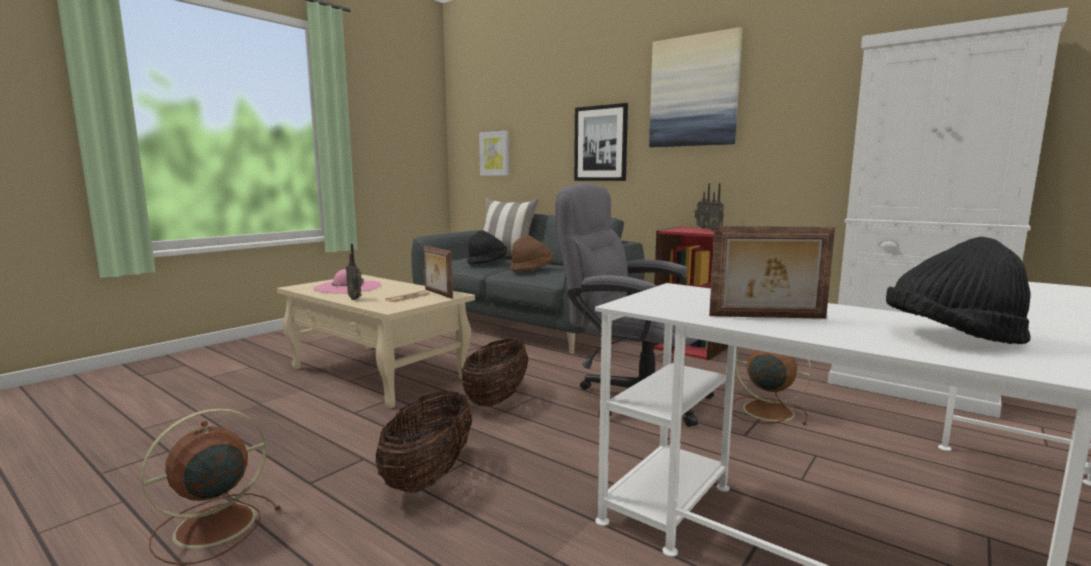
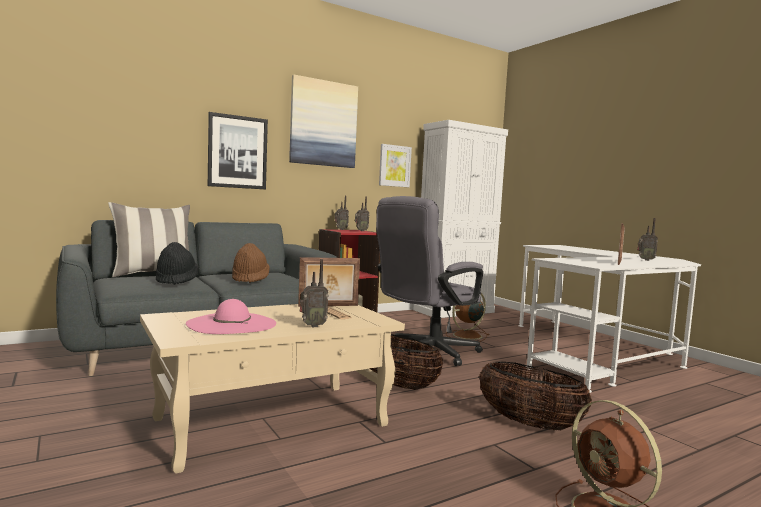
camera: 70 degrees left, 5 degrees down
(495, 153) = (73, 143): picture -> picture (394, 166)
(951, 337) = (645, 260): black hat -> radio

